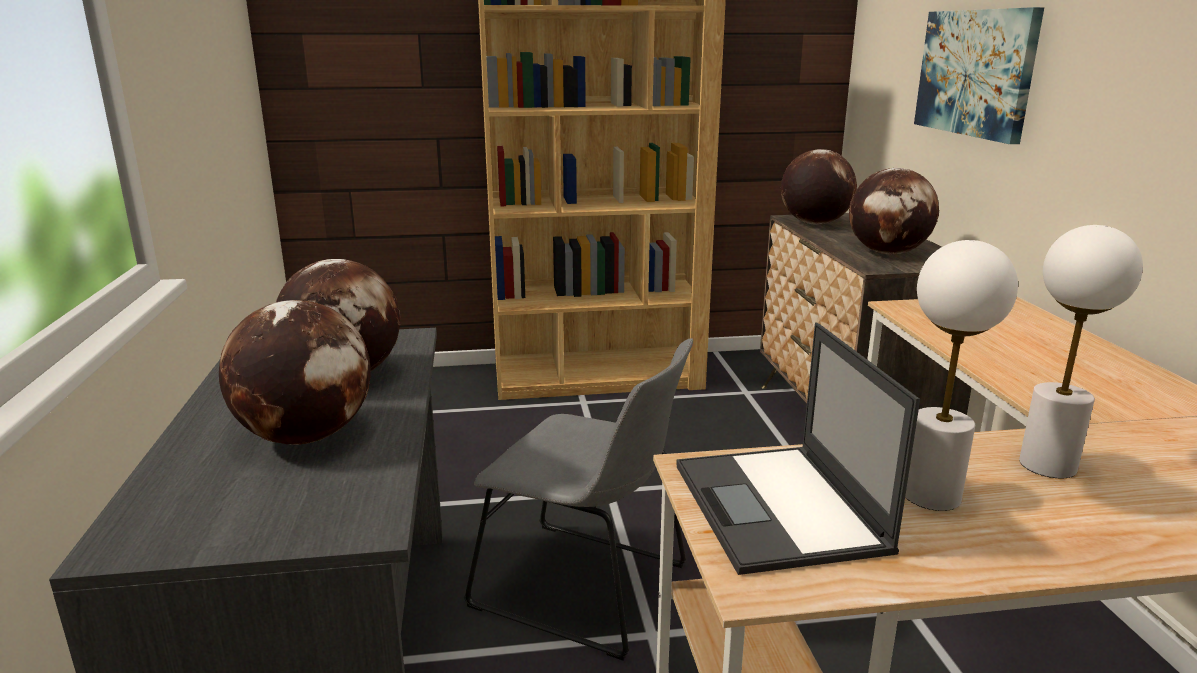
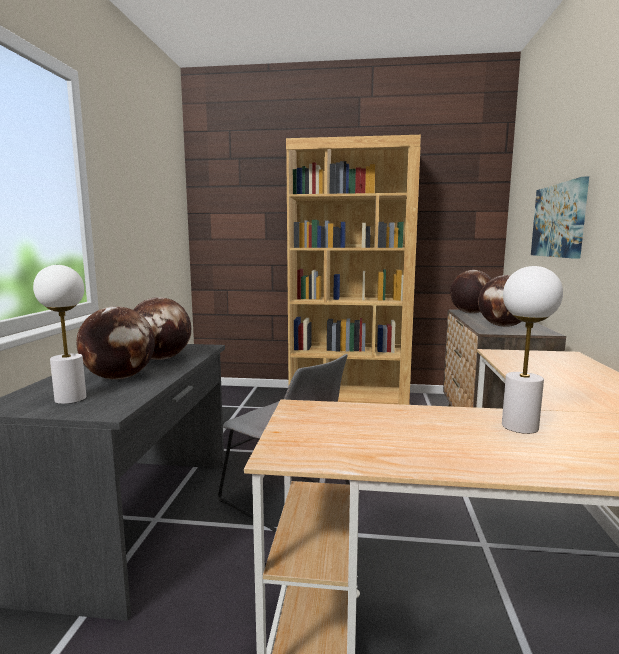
camera: 15 degrees right, 10 degrees down
(779, 508) = (326, 427): laptop -> none
(931, 495) = (426, 431): white table lamp -> white table lamp (71, 399)

